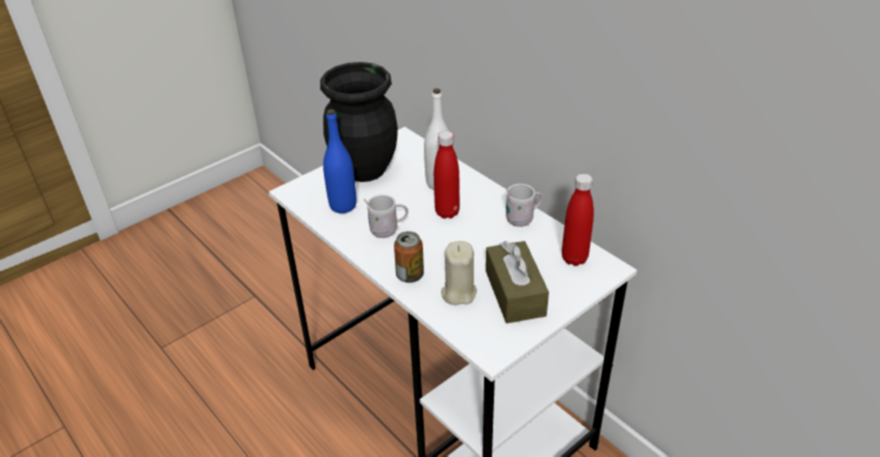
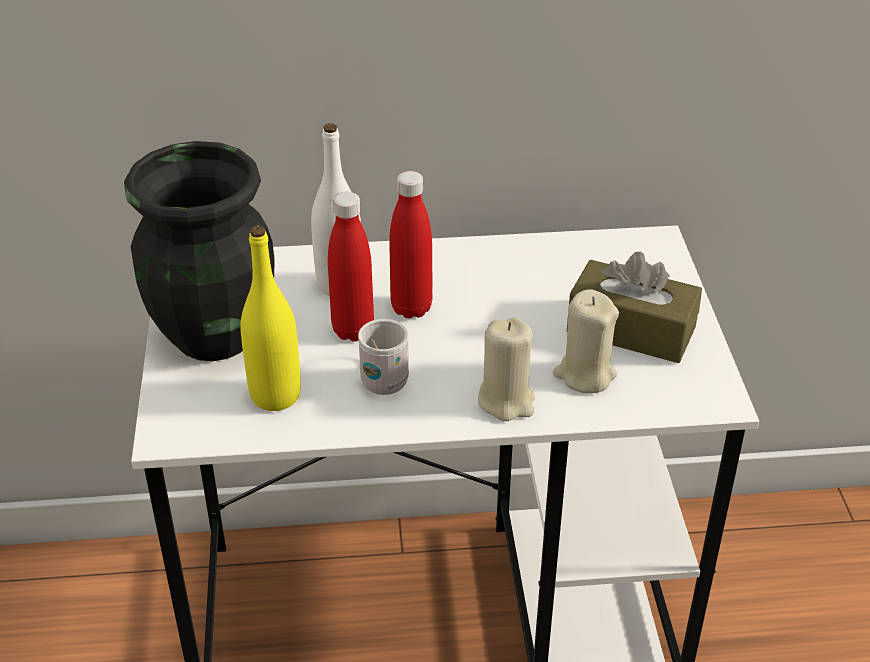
camera: 55 degrees left, 0 degrees up
(343, 206) = (275, 396): blue bottle -> yellow bottle
(410, 275) = (506, 401): can -> beige candle
(523, 219) = (498, 255): white mug -> none
(574, 258) = (615, 256): red bottle -> red bottle (353, 330)

